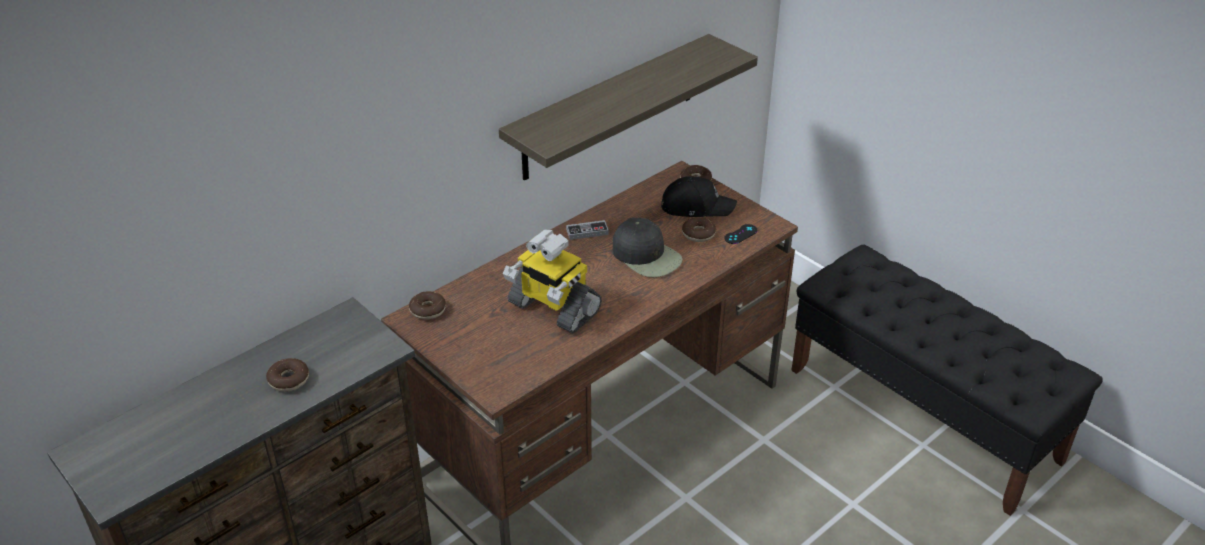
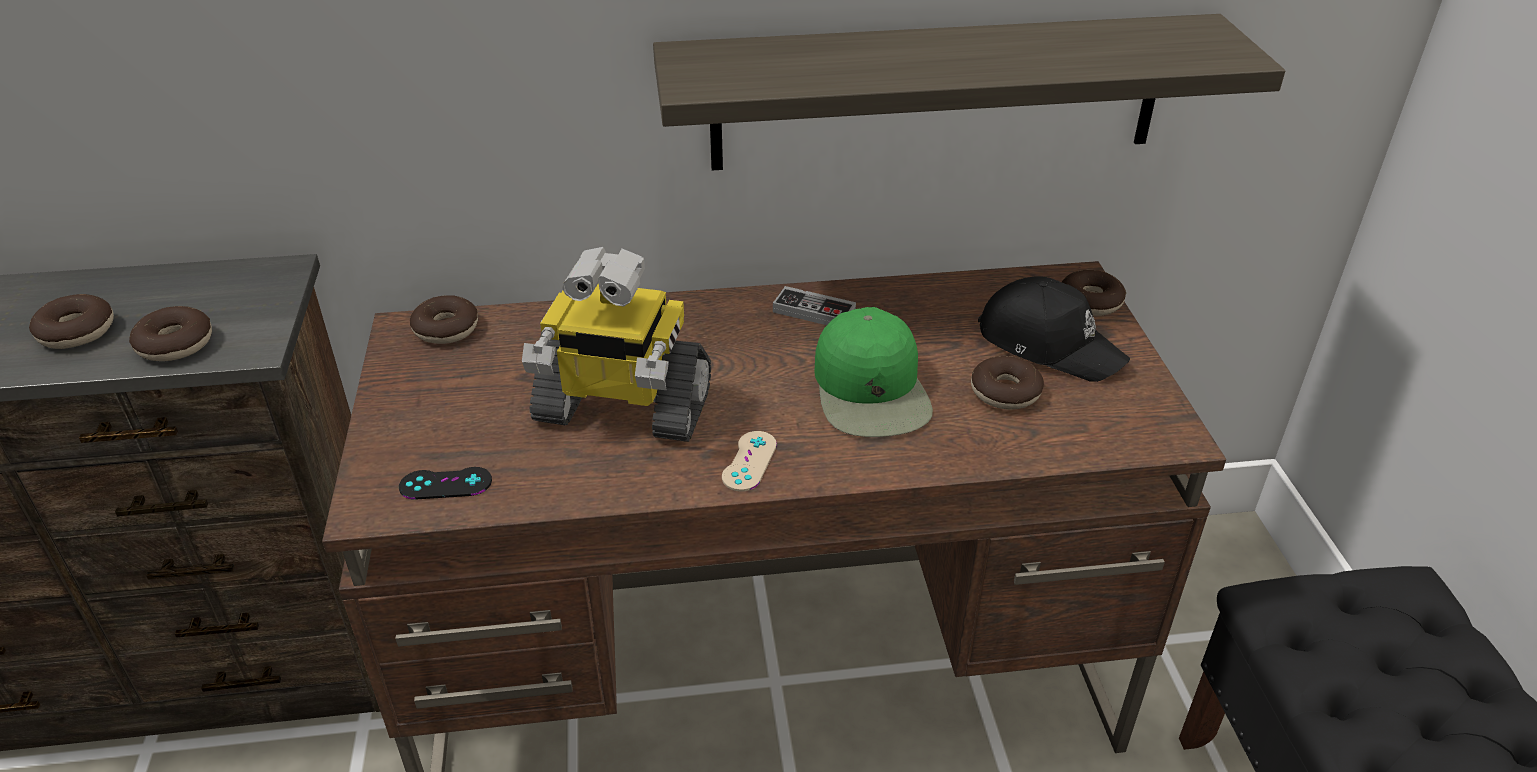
camera: 35 degrees right, 0 degrees up
(349, 363) = (175, 344): none -> donut
(552, 308) = (621, 408): toy robot -> toy robot turned 60 degrees counterclockwise
(629, 305) = (749, 461): none -> beige game controller
(647, 256) = (872, 391): black cap -> green cap
(740, 234) = (1088, 425): black game controller -> black game controller (445, 484)

